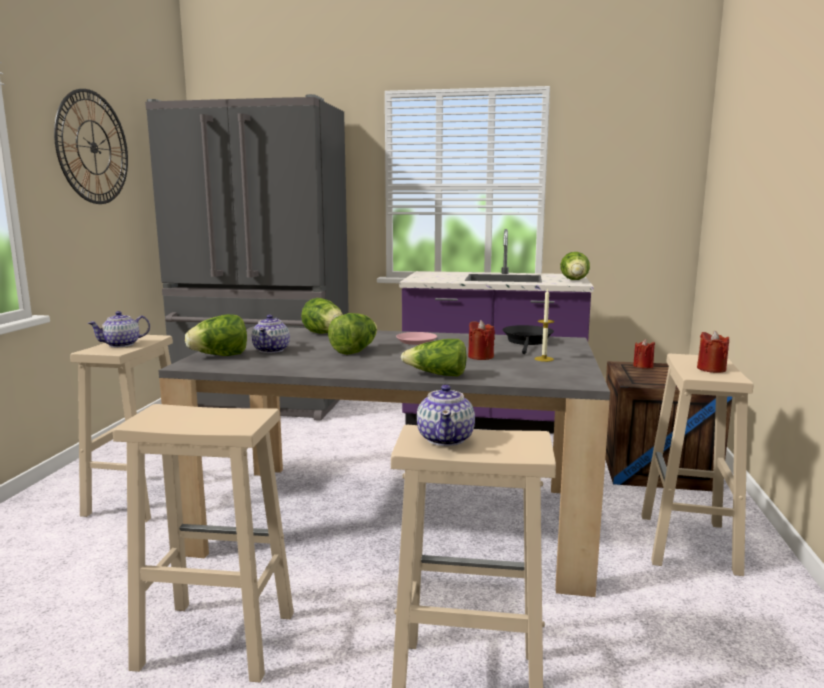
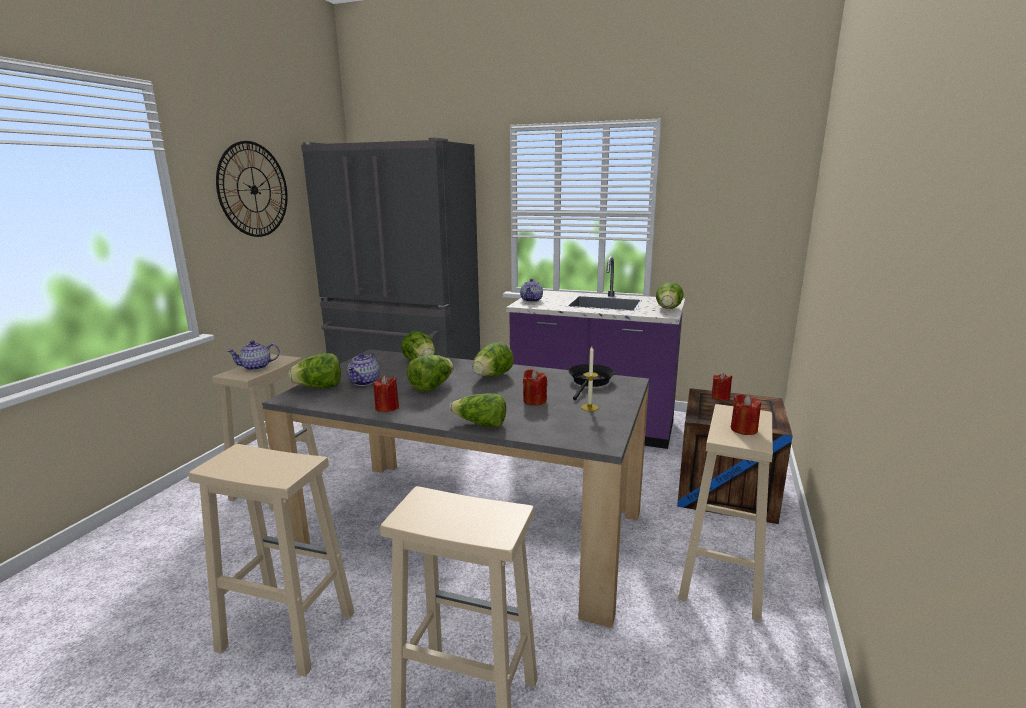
camera: 10 degrees right, 5 degrees up
(317, 368) = (387, 408): none -> red candle
(416, 341) = (492, 376): pink plate -> lettuce
(446, 439) = (438, 508): teapot -> teapot (532, 300)

